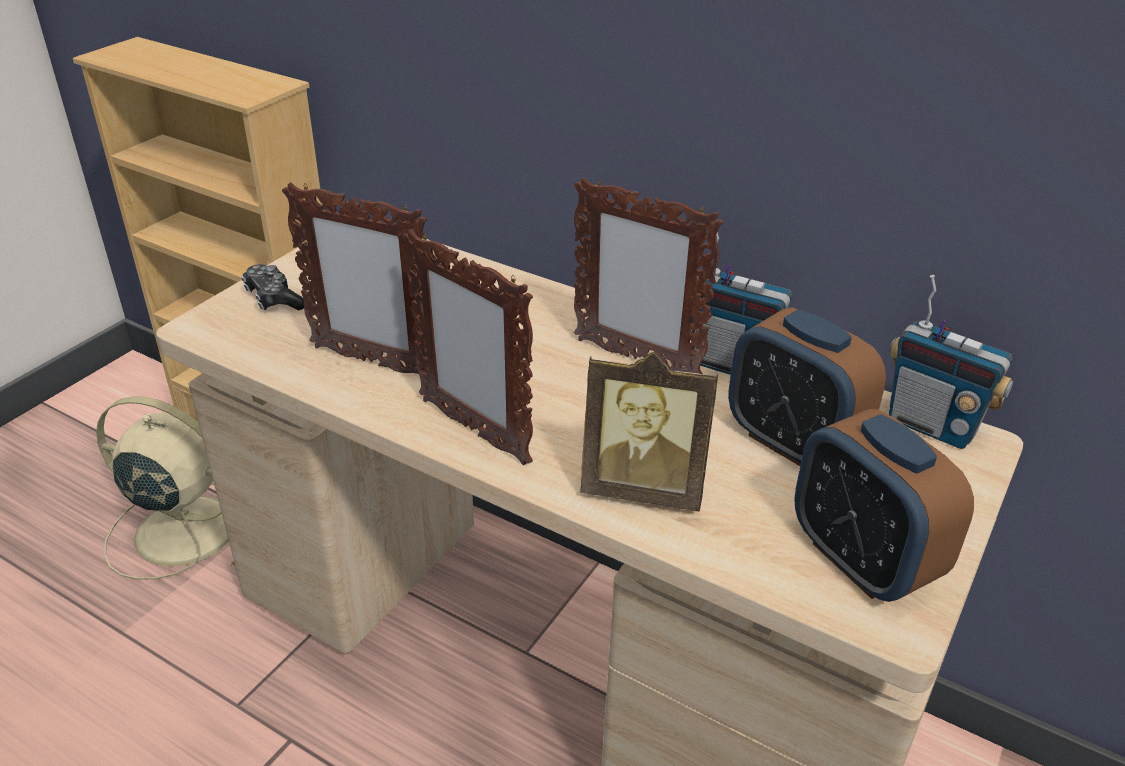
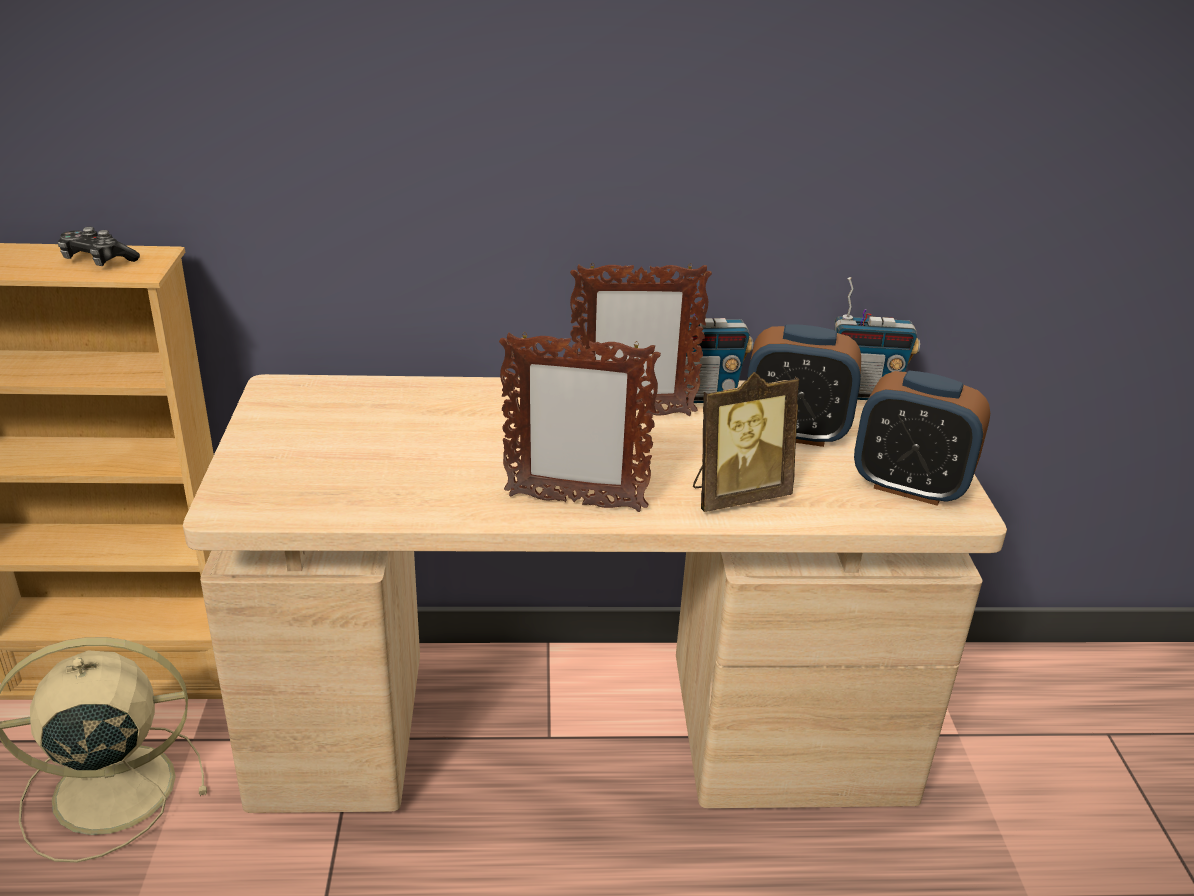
camera: 35 degrees left, 5 degrees down
(274, 298) = (269, 464): game controller -> game controller (97, 260)
(372, 362) = (429, 483): picture frame -> none

